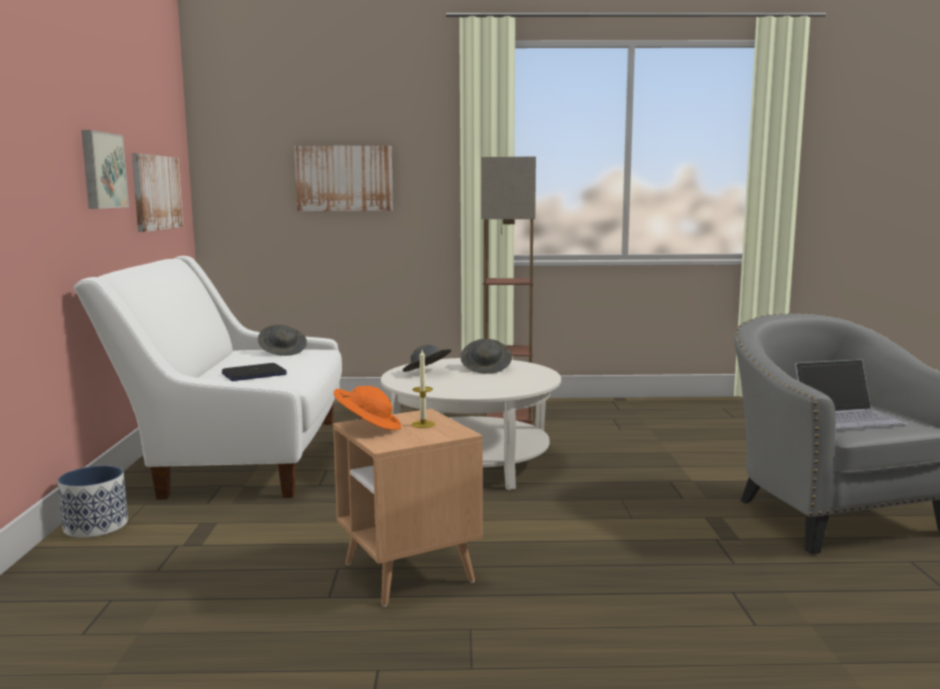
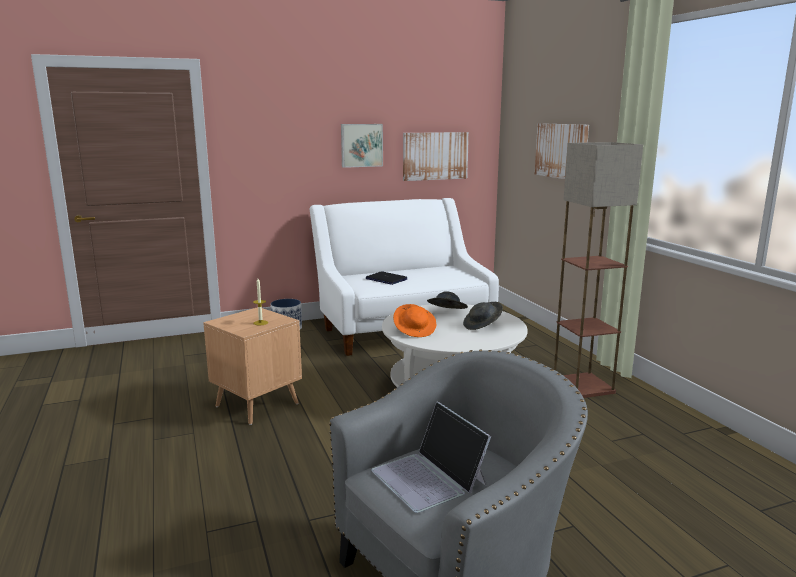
camera: 70 degrees right, 5 degrees up
(283, 351) = (452, 273): grey hat -> none
(368, 427) = (251, 313): orange hat -> orange hat (415, 330)

